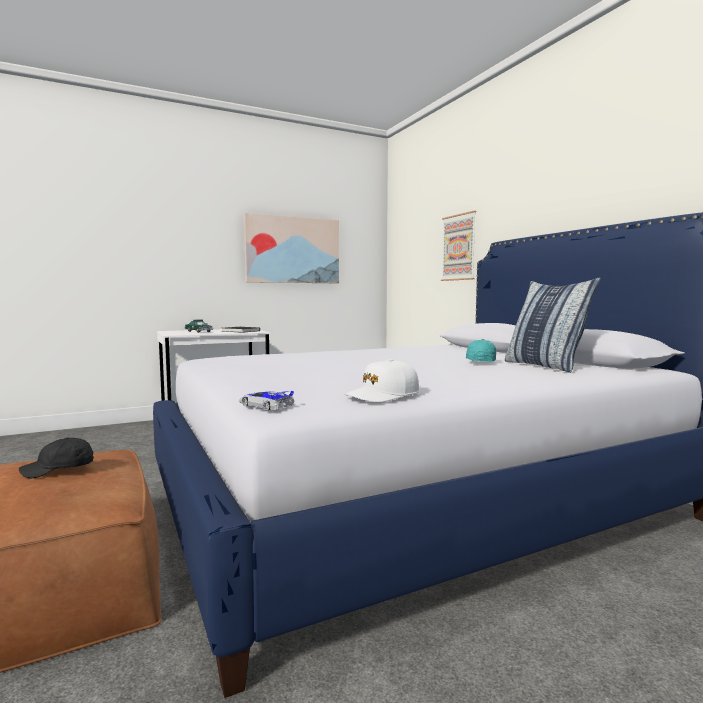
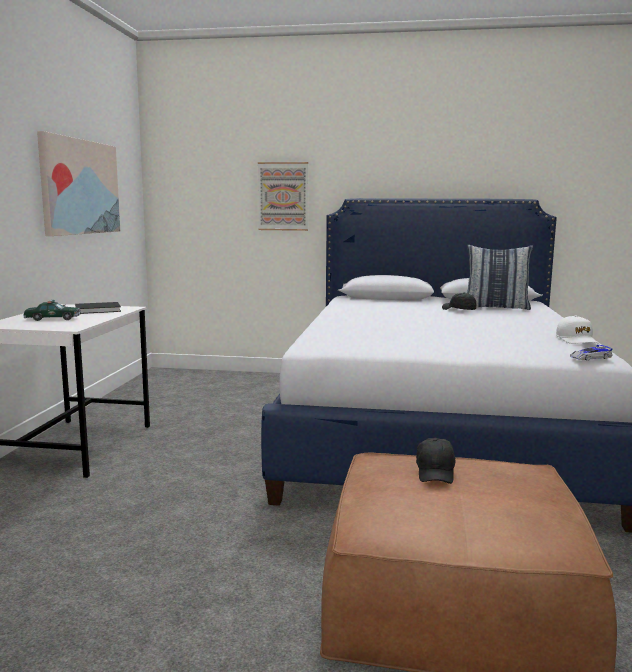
camera: 55 degrees left, 5 degrees up
(481, 362) = (459, 310): turquoise cap -> black cap

